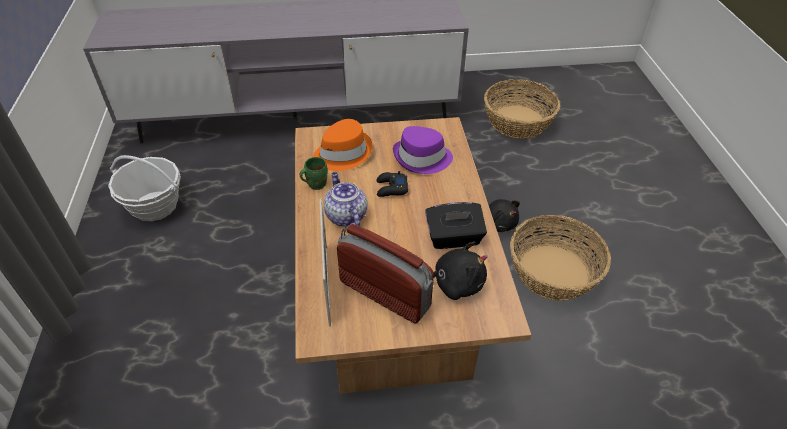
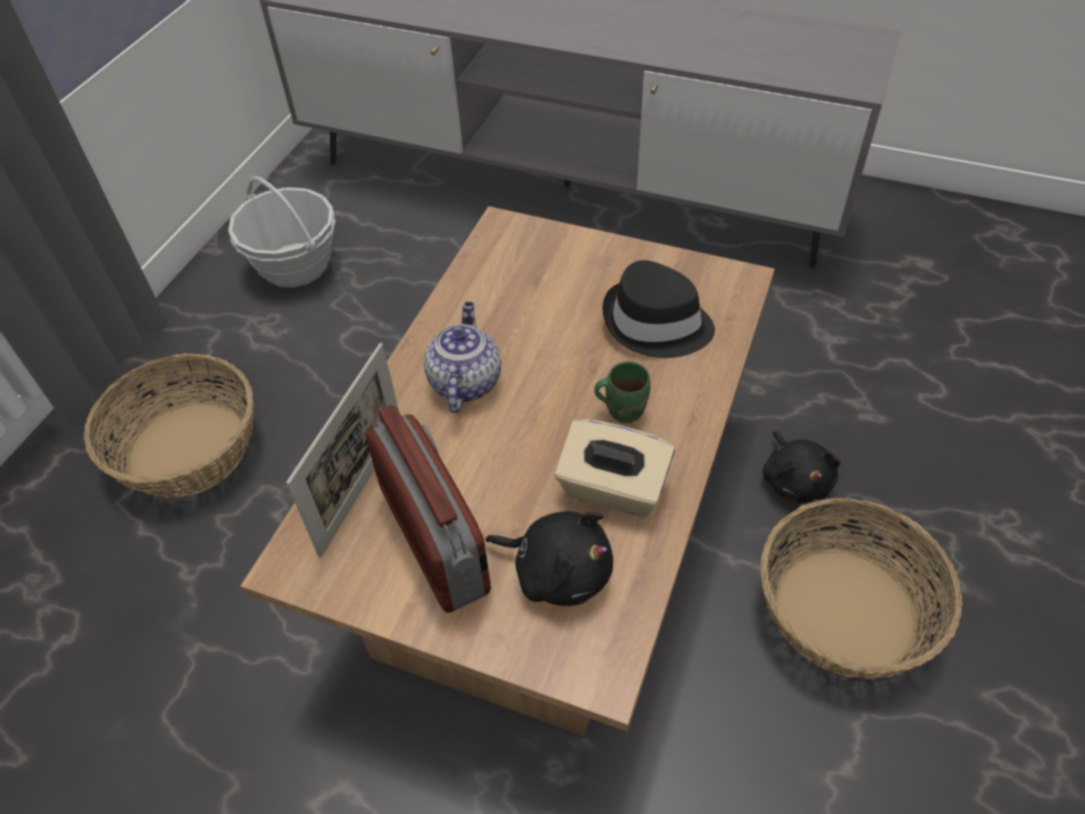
camera: 30 degrees right, 5 degrees up
(315, 183) = (456, 310): green mug -> green mug (623, 409)
(342, 153) = (532, 272): orange hat -> none
(391, 188) = (568, 360): black game controller -> none
(422, 158) = (656, 324): purple hat -> black hat
(454, 238) = (612, 489): black tissue box -> beige tissue box
(517, 122) = (950, 306): basket -> basket (187, 449)

